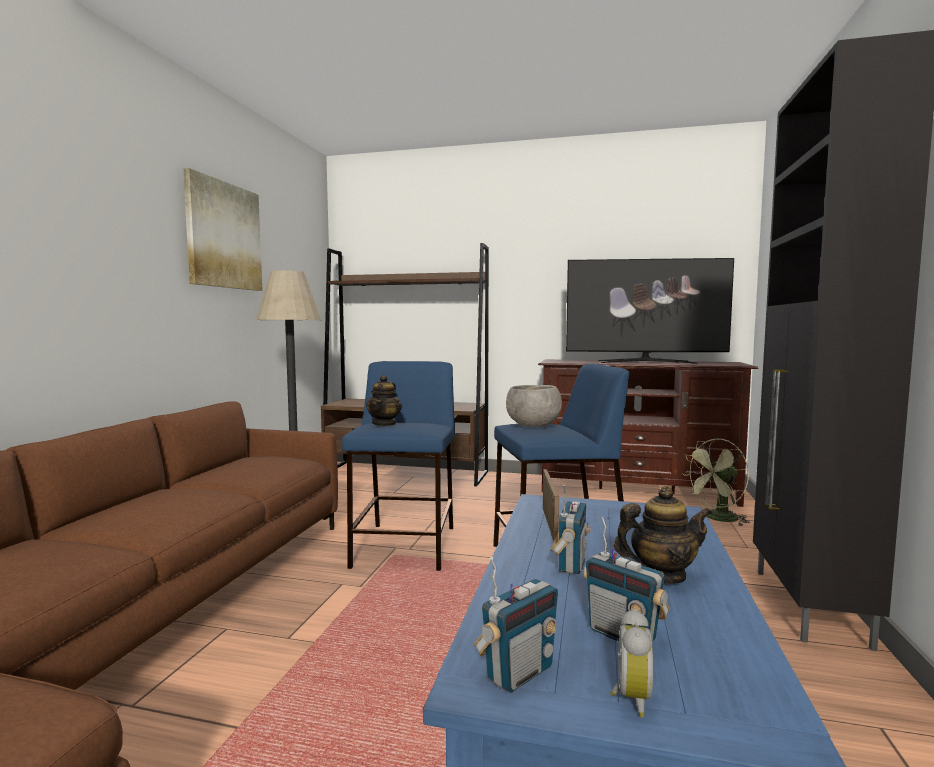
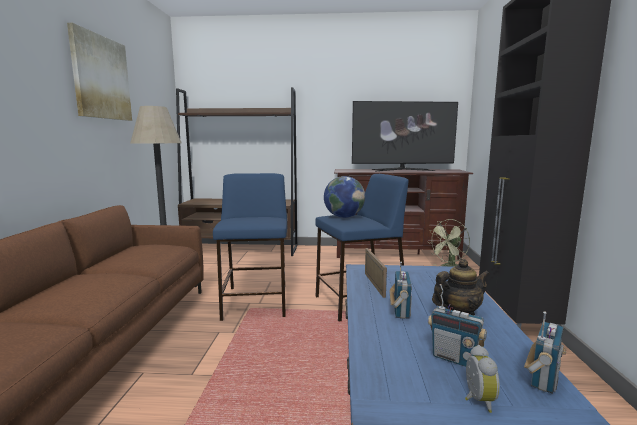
camera: 10 degrees left, 5 degrees up
(384, 424) = (240, 219): teapot -> none
(519, 672) = (402, 391): radio -> radio (542, 380)
(533, 426) = (344, 217): grey bowl -> globe

